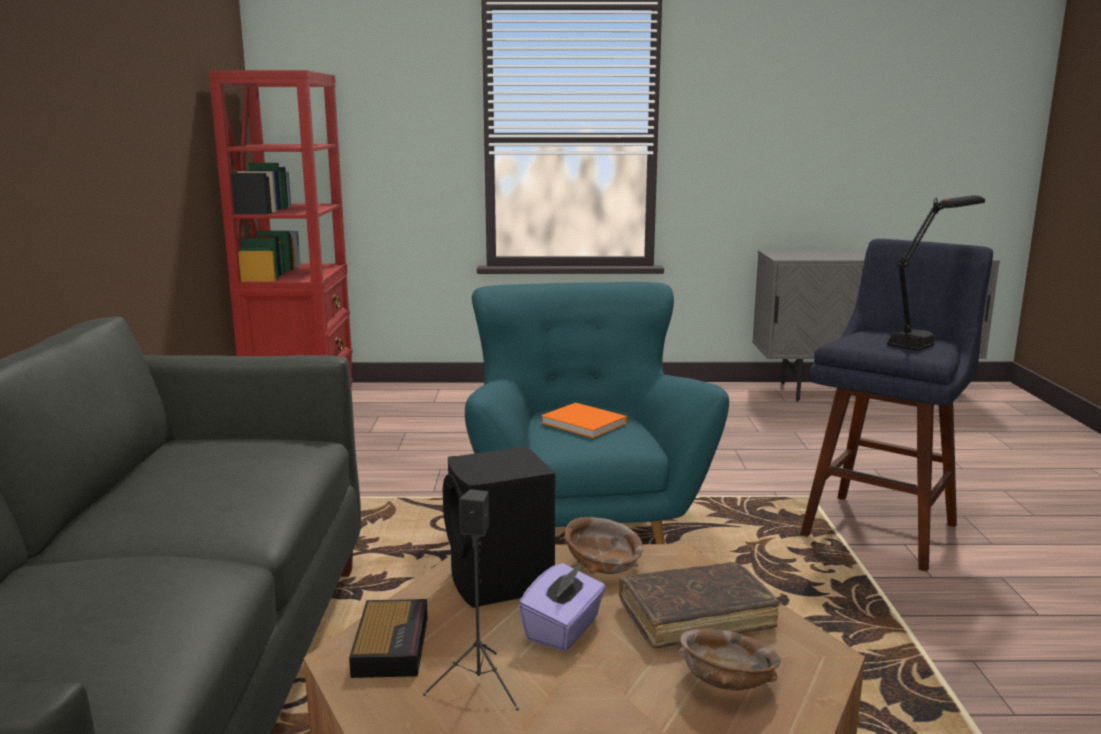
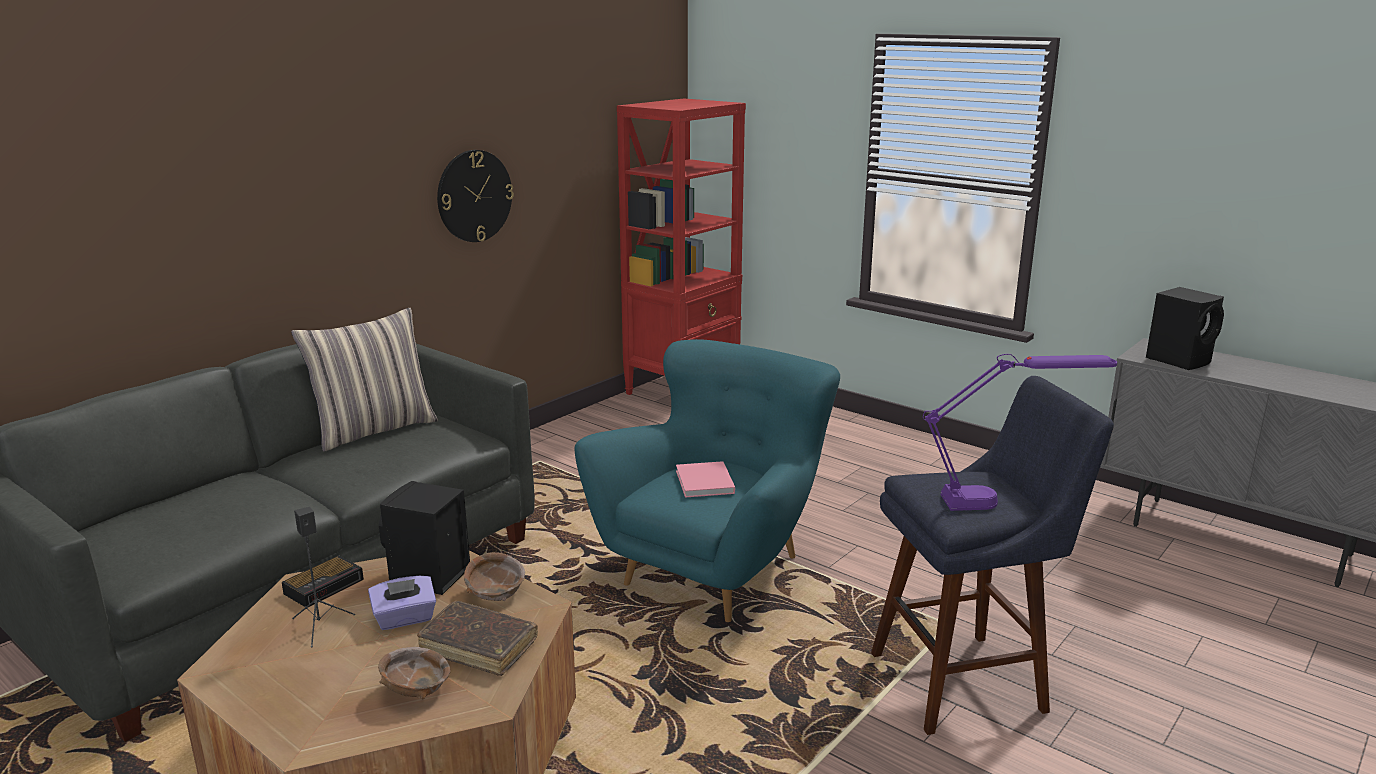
camera: 40 degrees right, 5 degrees up
(112, 161) = (474, 196): none -> wall clock
(153, 467) = (374, 429): none -> pillow
(585, 424) = (705, 483): orange book -> pink book
(809, 256) = (1180, 360): none -> black speaker
(928, 338) = (1005, 500): black table lamp -> purple table lamp

